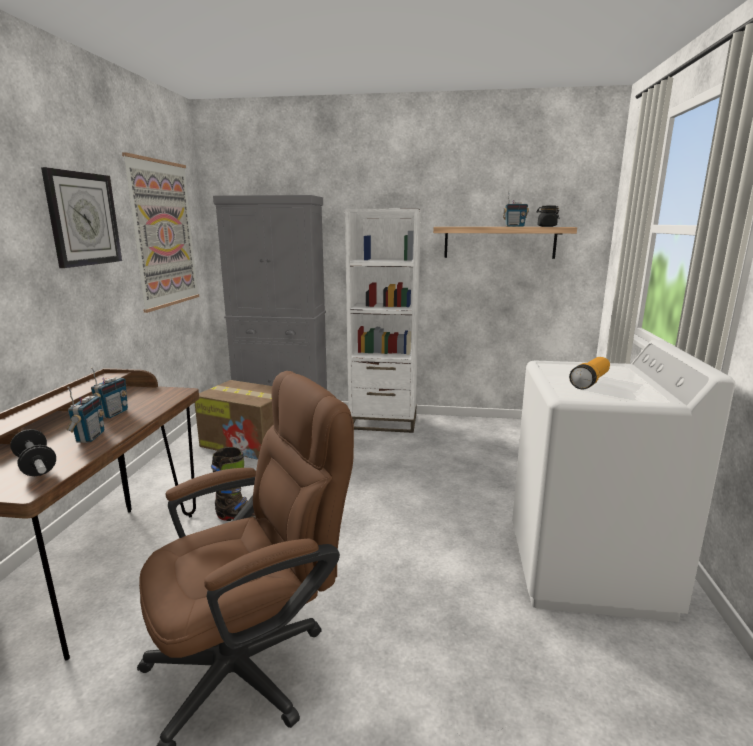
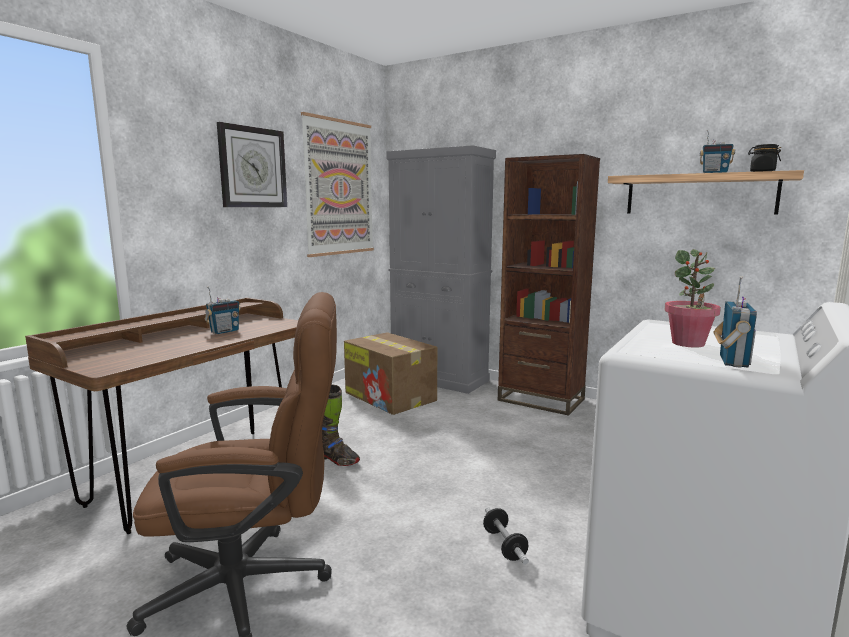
camera: 25 degrees right, 5 degrees down
(36, 466) = (129, 356): dumbbell -> dumbbell (504, 545)
(90, 437) = (188, 344): radio -> radio (732, 361)
(383, 422) = (541, 400): white bookcase -> brown bookcase
(590, 382) = (688, 343): flashlight -> potted plant

